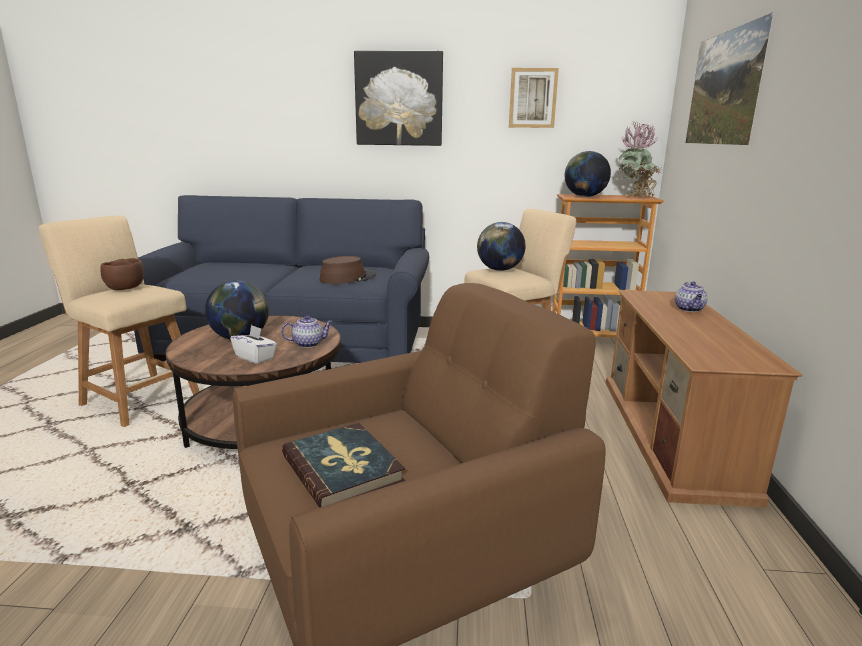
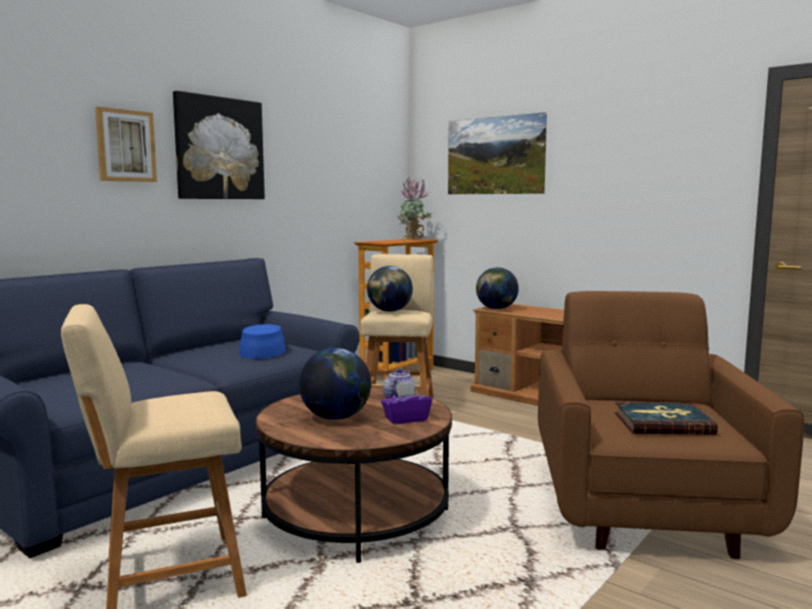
camera: 55 degrees left, 10 degrees down
(126, 288) = (169, 402): brown bowl -> none
(255, 357) = (406, 419): white tissue box -> purple tissue box
(347, 278) = (263, 350): brown hat -> blue hat
(532, 98) = (328, 154): picture -> picture (125, 146)
(584, 196) = (386, 241): globe -> globe (496, 309)
(689, 309) = (537, 309): teapot -> none

